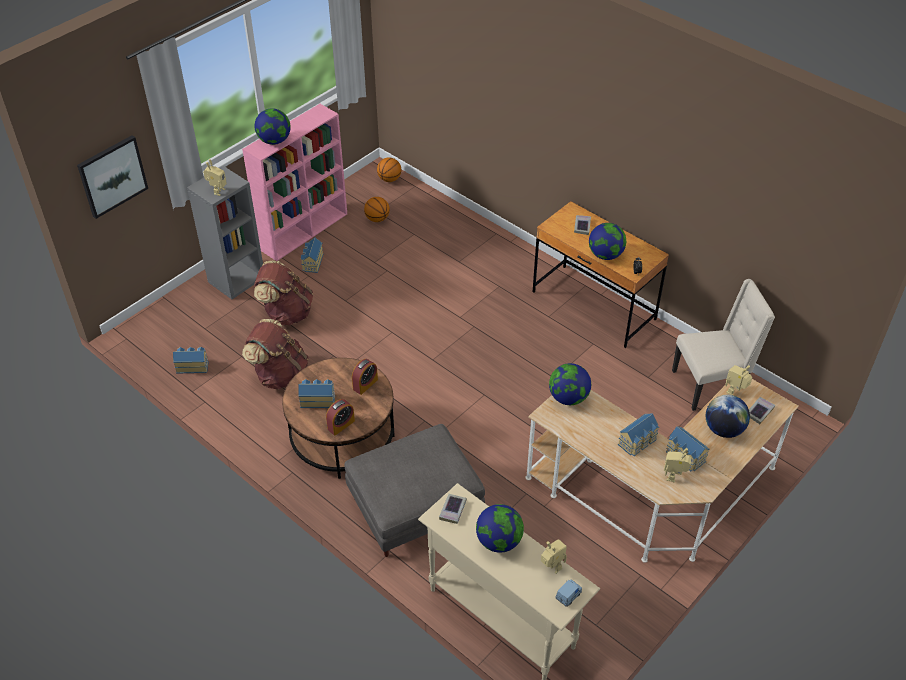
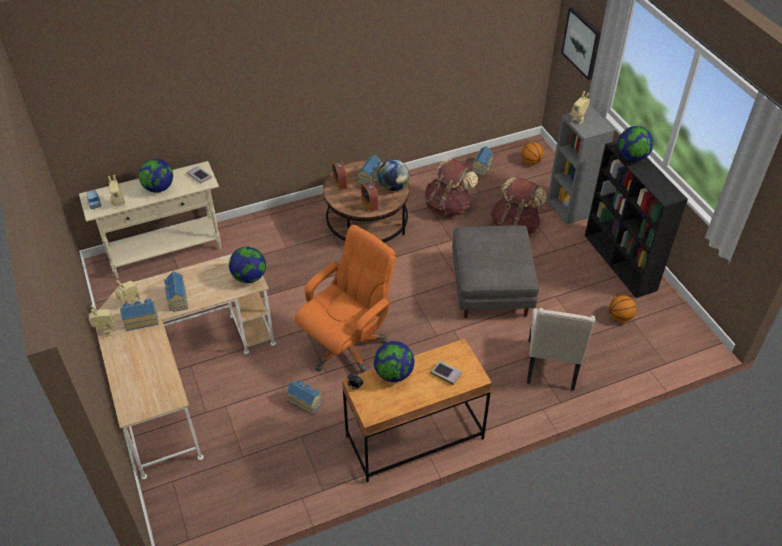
camera: 115 degrees right, 0 degrees up
(304, 231) = (620, 263): pink bookcase -> black bookcase
(312, 262) = (573, 256): toy house -> toy house (305, 401)
(389, 179) = (684, 346): basketball -> basketball (531, 162)
(416, 507) = (279, 240): grey ottoman -> grey ottoman (491, 288)
(529, 384) = (347, 346): none -> orange office chair
(710, 385) = (259, 483): beige chair -> beige chair (552, 366)
(723, 429) = (142, 358): globe -> globe (393, 187)
(735, 392) = (169, 388): toy robot -> toy robot (105, 332)
(759, 412) = (137, 393): book -> none

